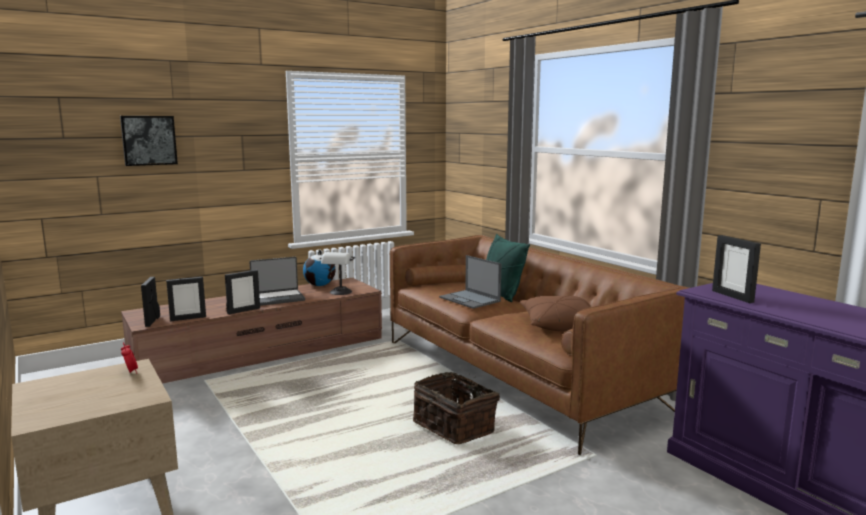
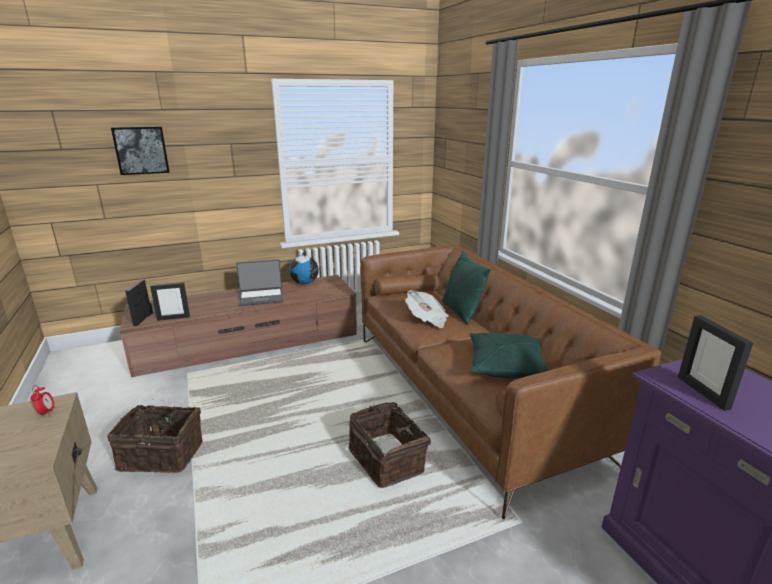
camera: 10 degrees right, 10 degrees up
(214, 443) = (163, 454): none -> basket
(243, 310) = (224, 311): picture frame -> none
(340, 293) = (318, 294): table lamp -> none
(470, 299) = (427, 319): laptop -> newspaper
(559, 325) = (505, 366): brown pillow -> green pillow

